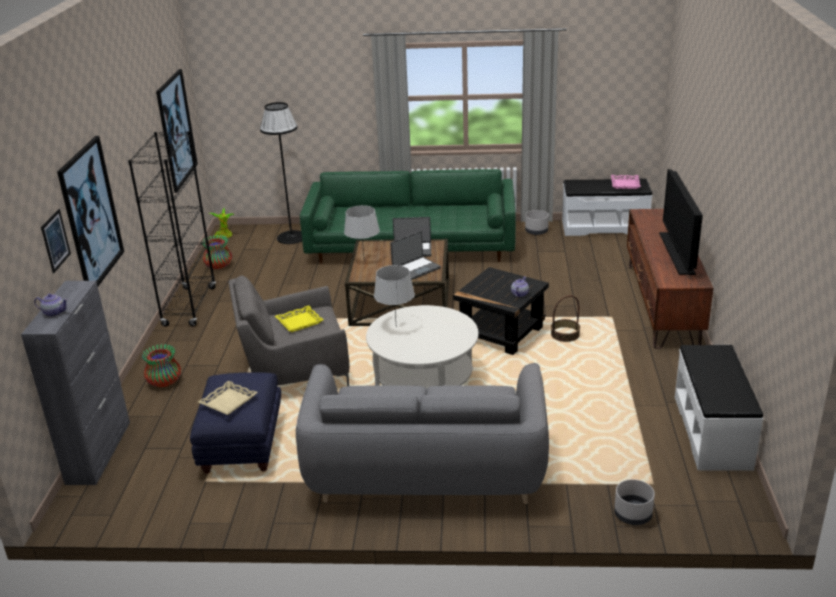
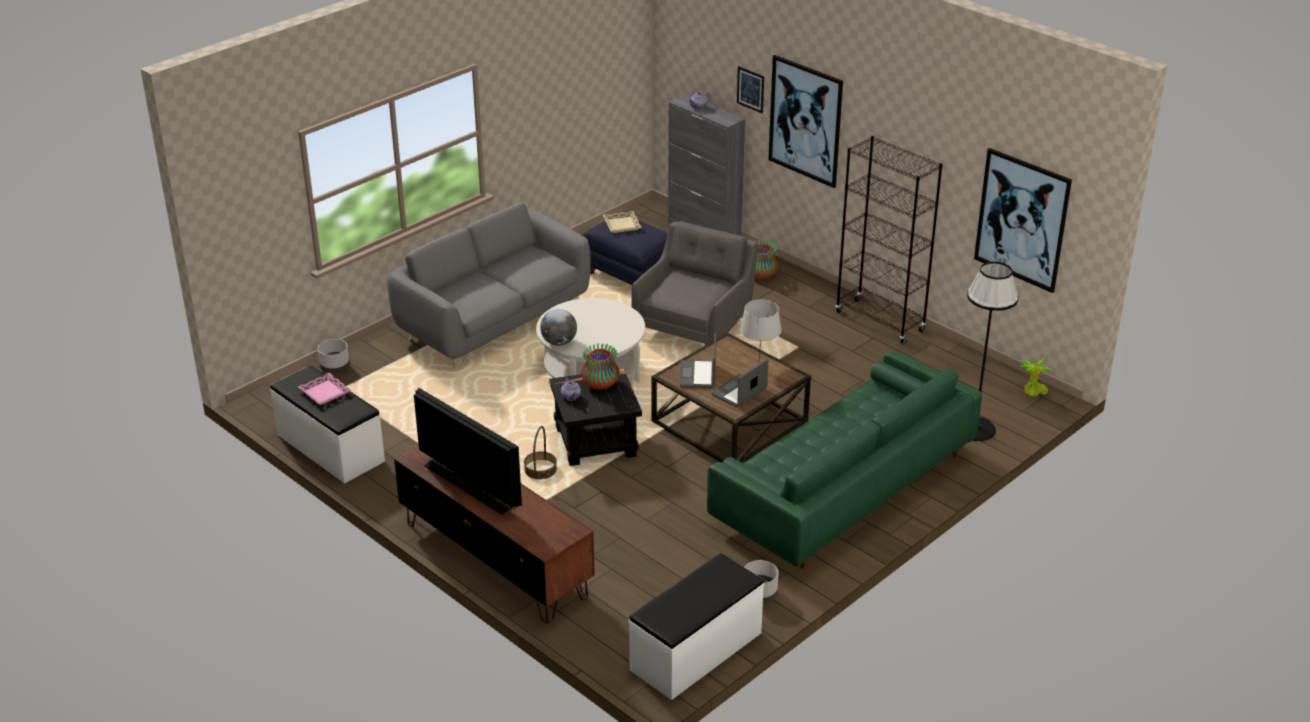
camera: 130 degrees right, 5 degrees up
(218, 266) = (954, 363): vase -> vase (600, 384)
(299, 322) = (695, 291): yellow tray -> none
(396, 327) = (616, 320): grey table lamp -> none
(465, 332) = (559, 342): none -> globe
(625, 184) = (678, 610): pink tray -> pink tray (325, 392)

